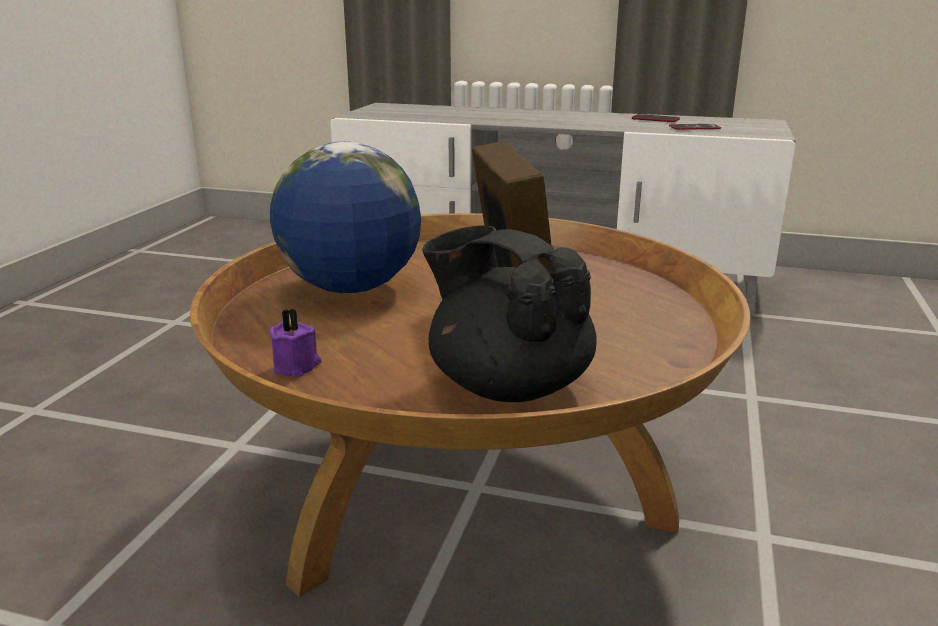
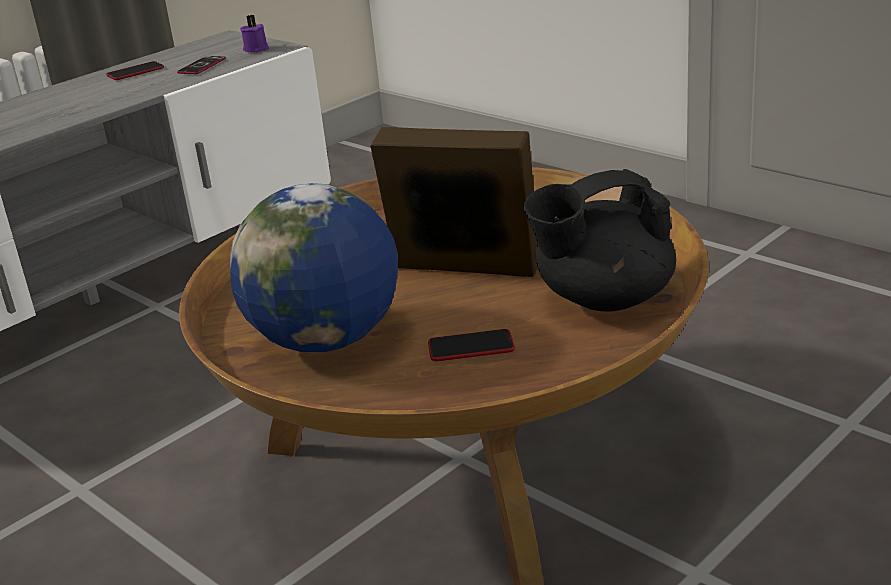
camera: 60 degrees left, 5 degrees up
(297, 366) = (493, 388): purple candle -> purple candle (256, 49)
(368, 342) = (471, 347): none -> phone

